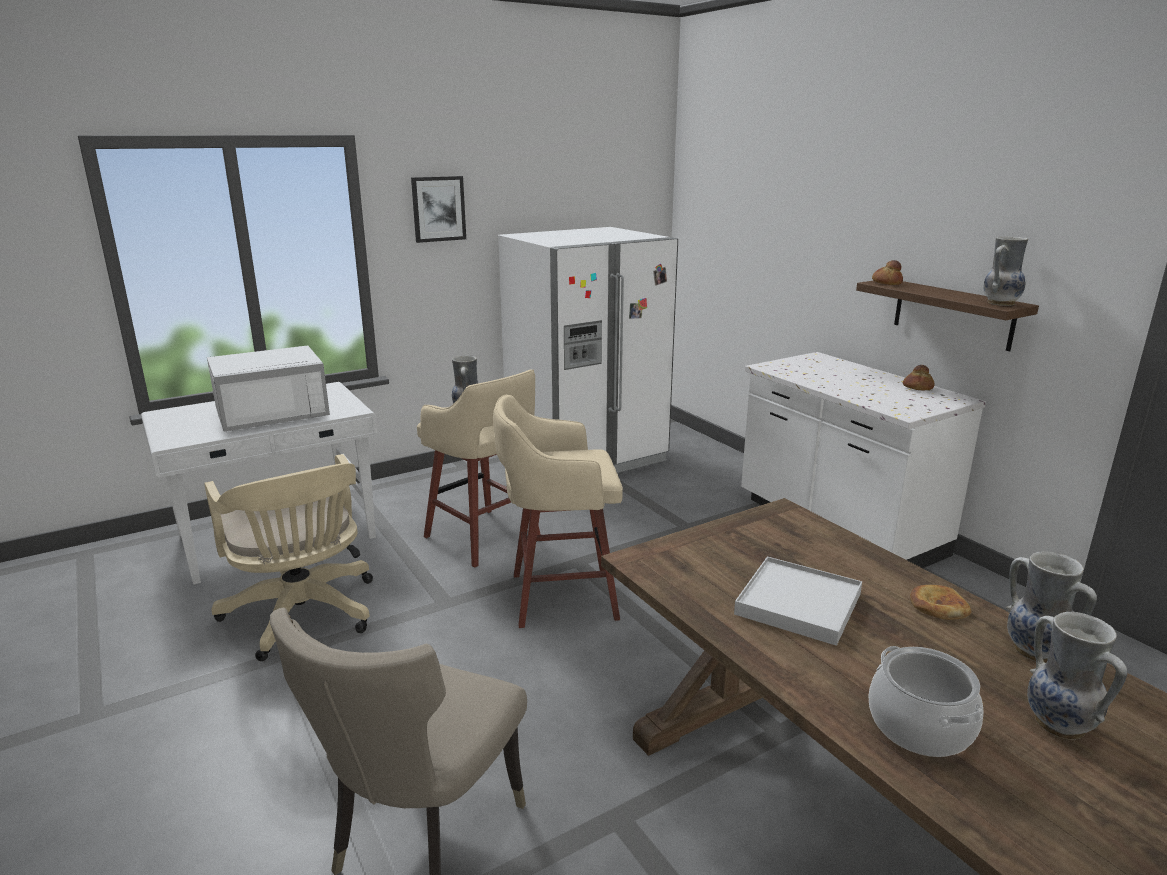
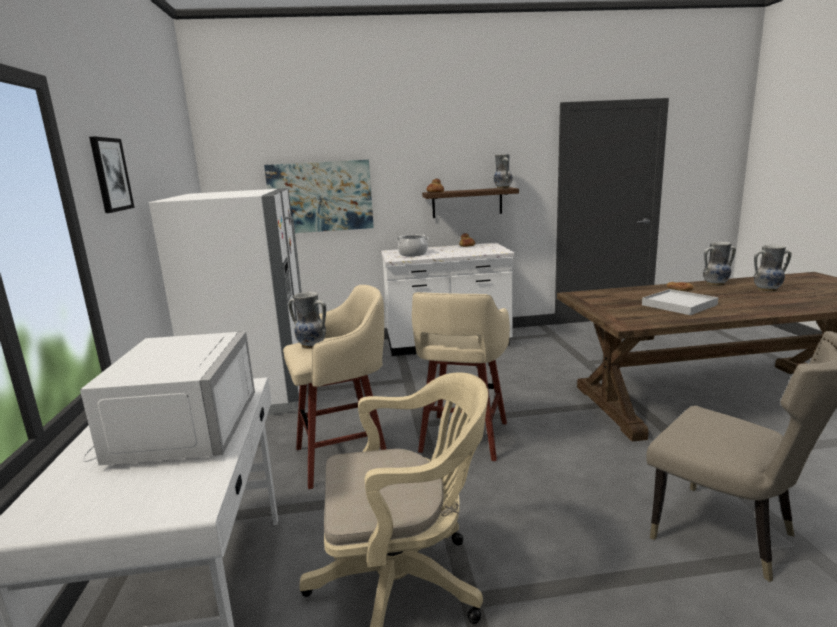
camera: 65 degrees left, 5 degrees down
(767, 255) = (320, 197): none -> picture
(920, 726) = (777, 303): cooking pot -> cooking pot (413, 254)

